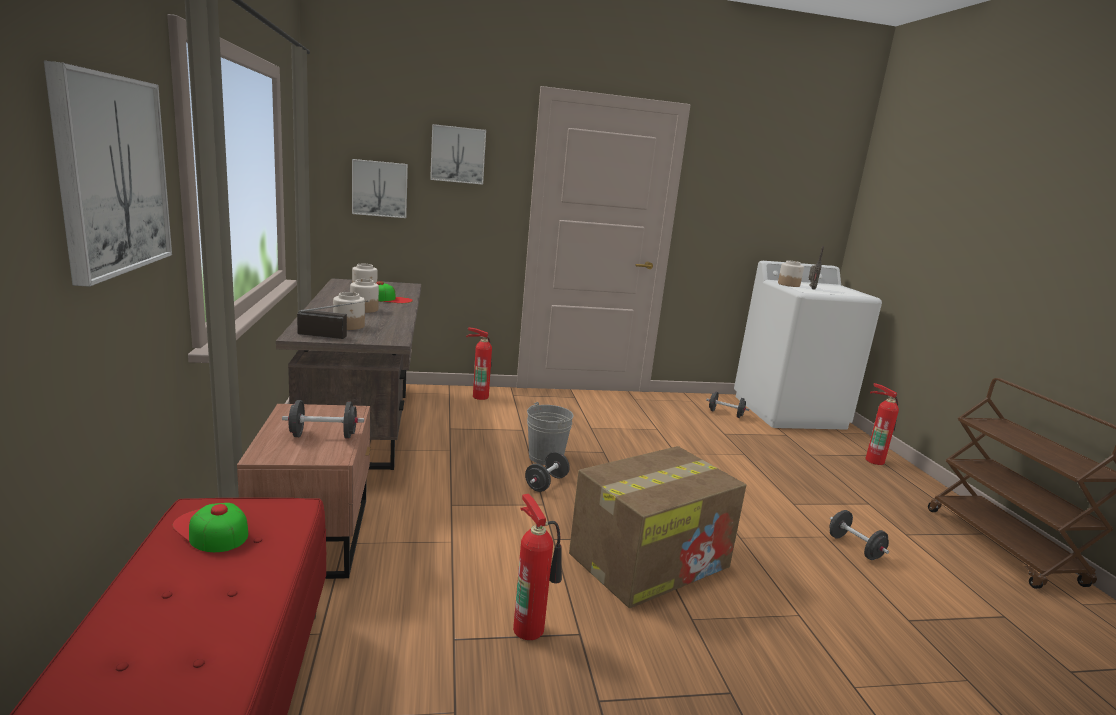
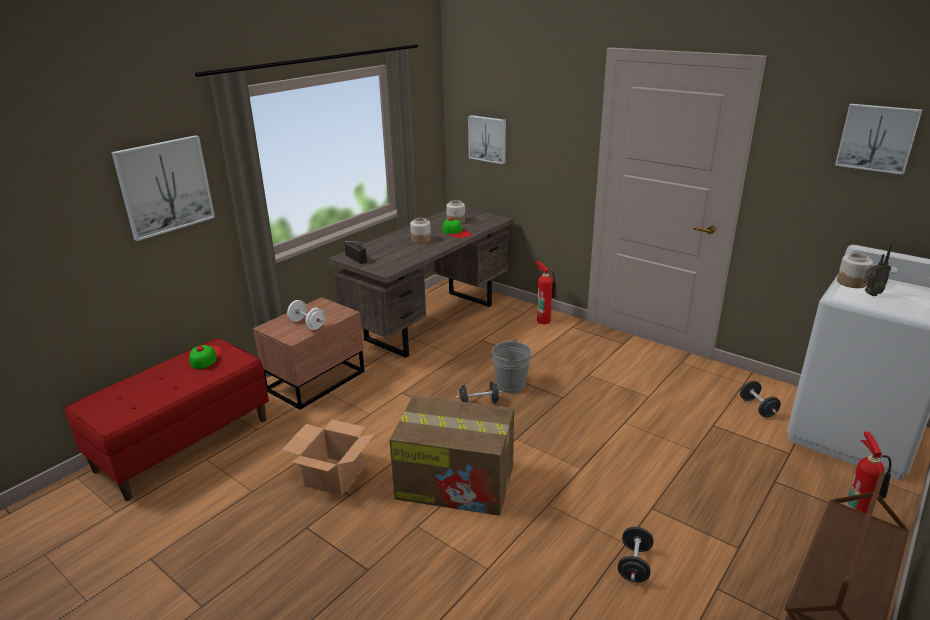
camera: 50 degrees right, 10 degrees up
(323, 436) = (307, 324): black dumbbell -> white dumbbell
(349, 326) = (384, 253): jar -> none
(458, 154) = (541, 112): picture -> picture (877, 138)
(530, 627) = (334, 477): fire extinguisher -> cardboard box

